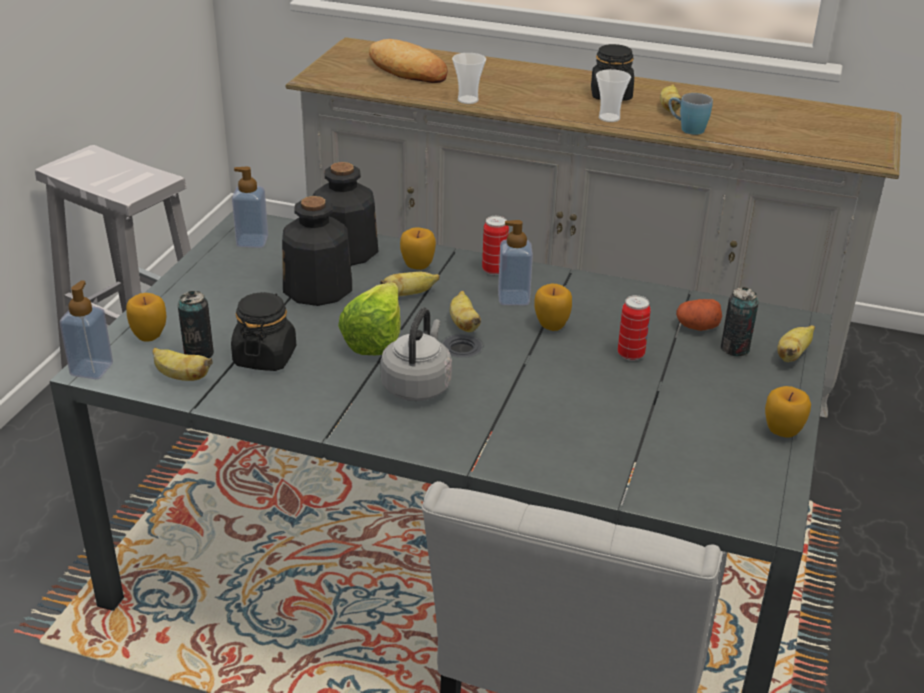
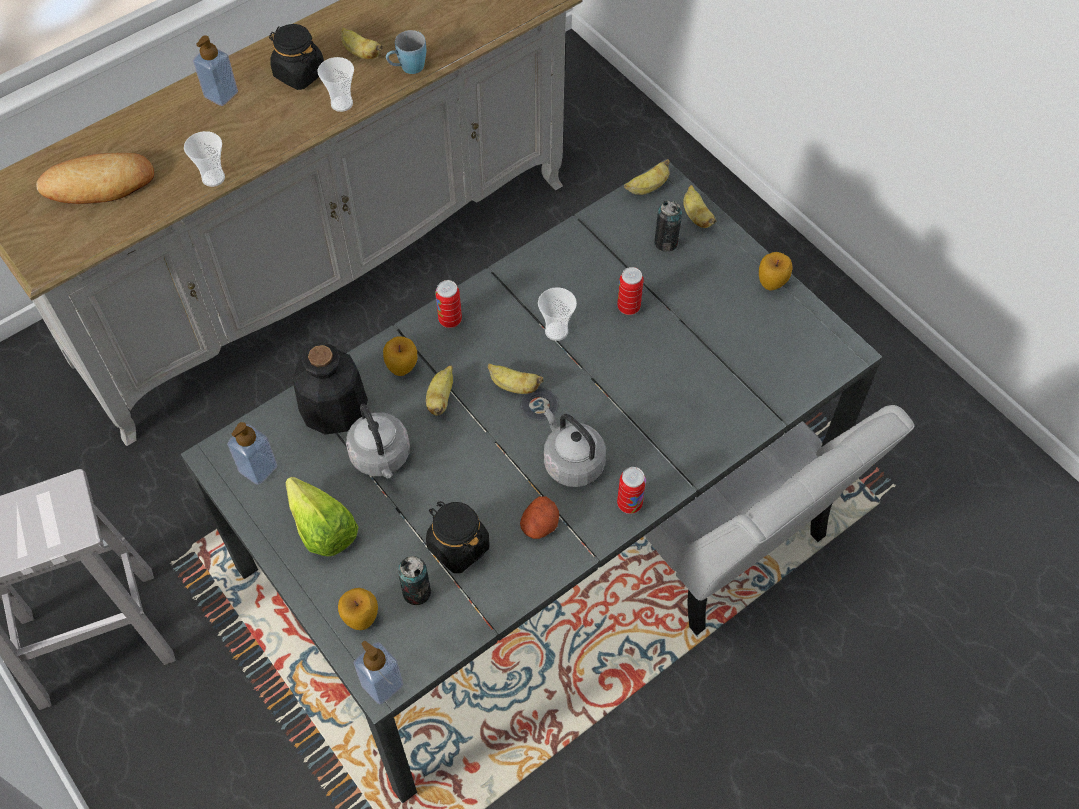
camera: 55 degrees left, 25 degrees up
(181, 377) = (442, 620): banana -> banana (647, 188)
(318, 289) = (381, 458): bottle -> grey kettle
(380, 336) = (487, 451): lettuce -> lettuce (320, 523)
(406, 437) = (629, 504): none -> can
(513, 298) = (500, 332): soap dispenser -> soap dispenser (221, 94)
(551, 325) = (556, 331): apple -> cup
(697, 327) = (624, 245): potato -> potato (540, 525)

